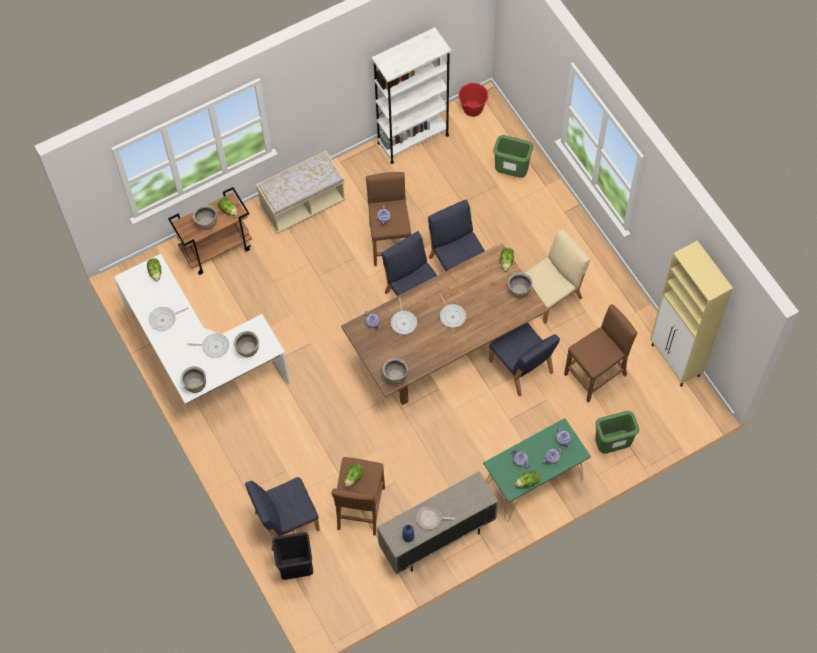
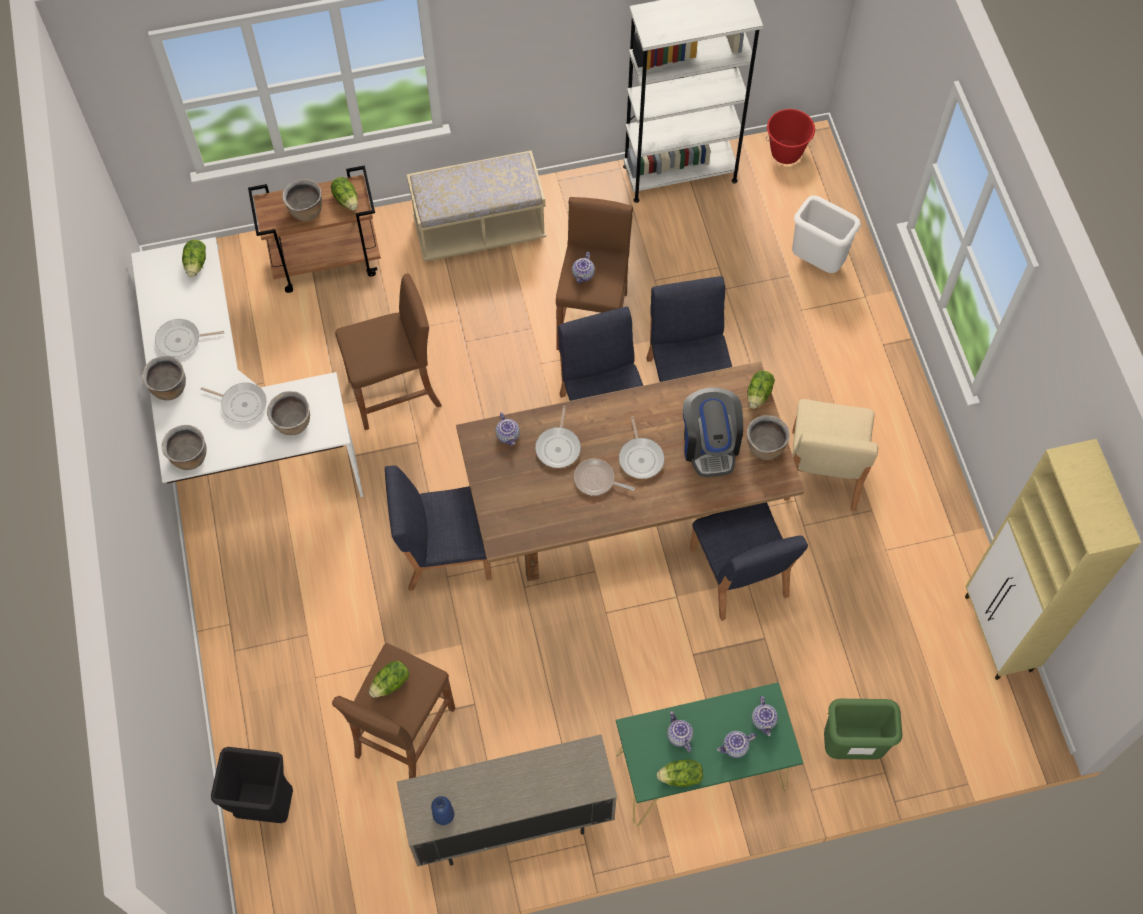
camera: 15 degrees right, 0 degrees up
(286, 521) = (278, 718): blue chair -> blue chair (444, 551)
(395, 376) = (515, 533): brown cooking pot -> brown cooking pot (169, 388)
(430, 519) = (491, 794): frying pan -> frying pan (596, 480)
(488, 297) = (710, 444): none -> coffee machine
(511, 172) = (817, 262): green trash can -> white trash can
(551, 296) = (822, 471): beige chair -> beige chair turned 120 degrees clockwise
(596, 375) = (858, 620): brown stool -> brown stool (395, 393)

